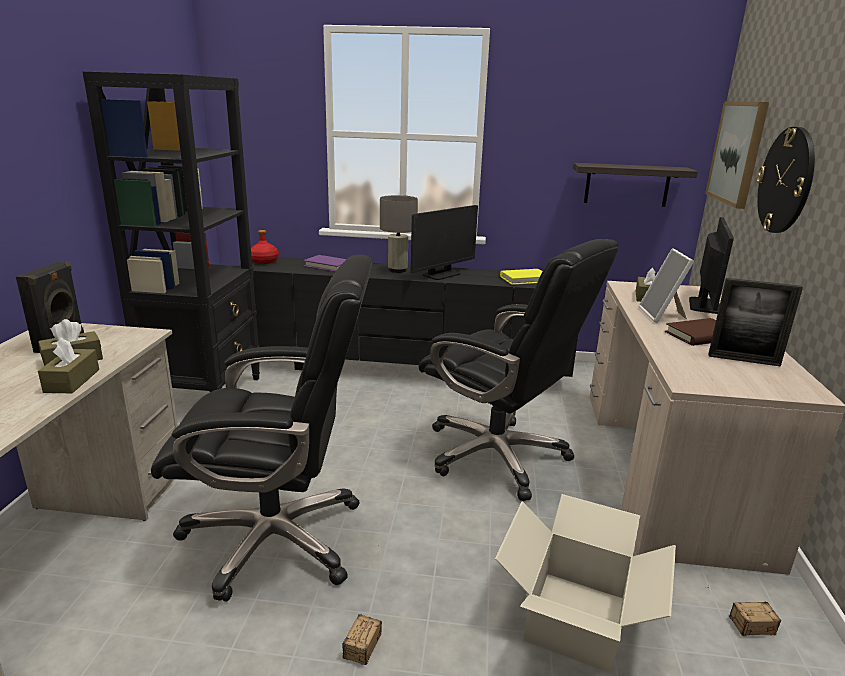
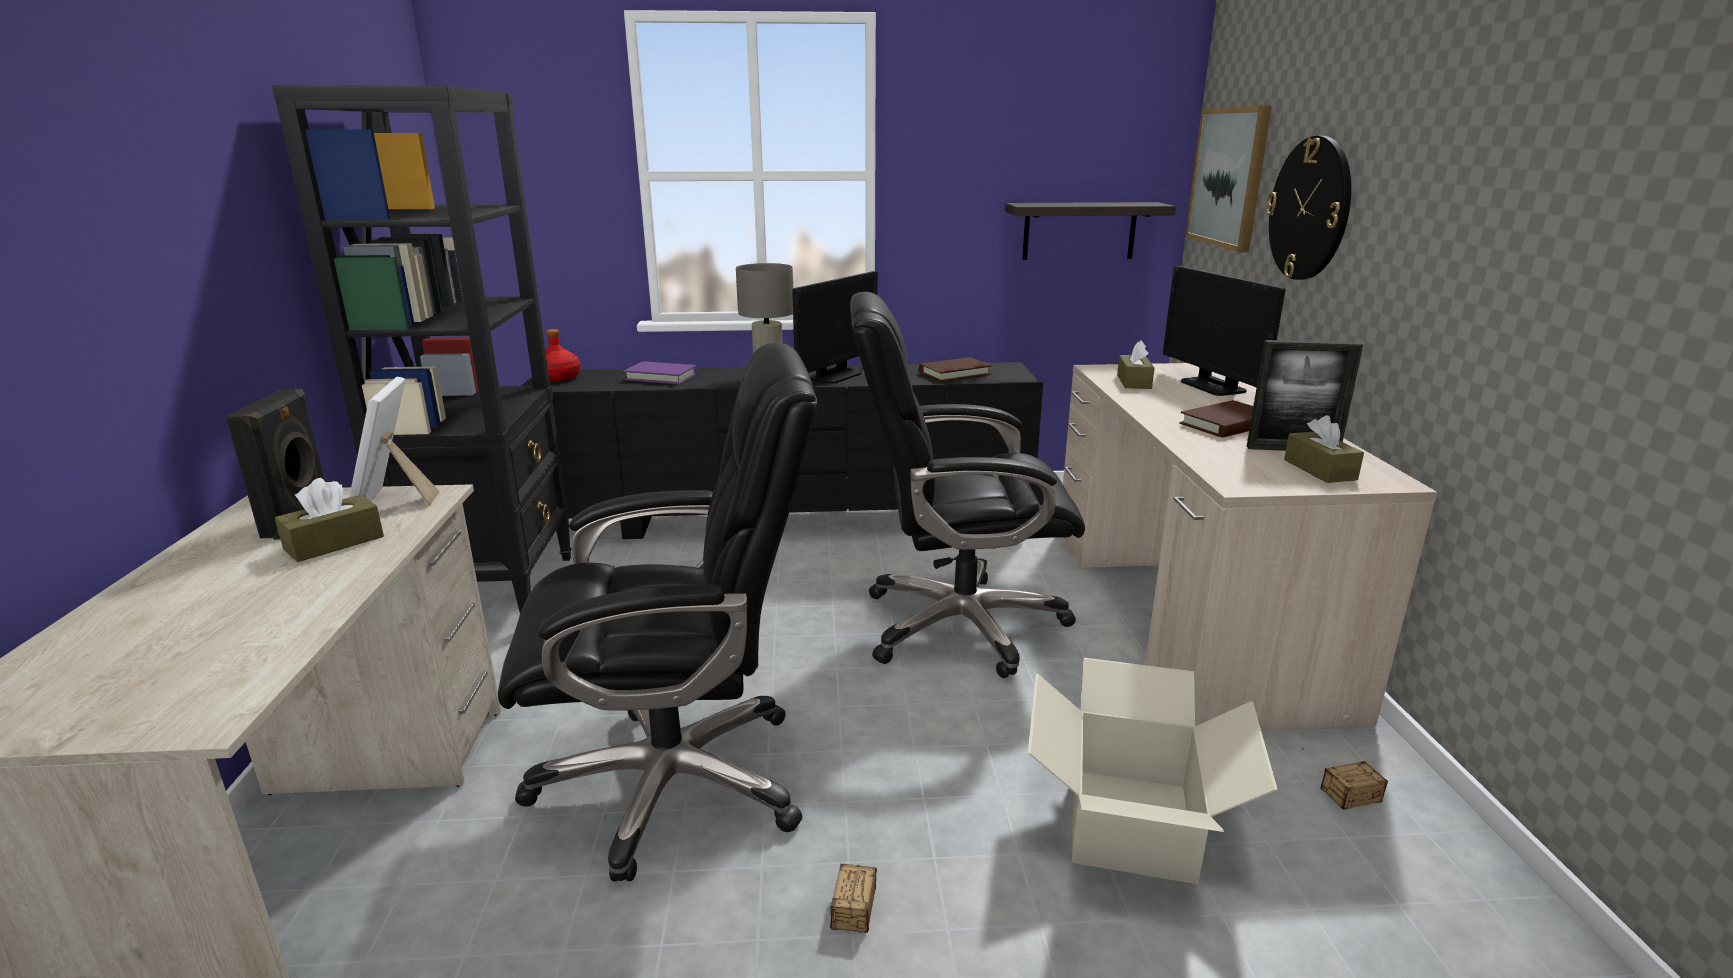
camera: 10 degrees left, 0 degrees up
(72, 381) = (350, 572): brown tissue box -> brown tissue box (1319, 469)
(497, 456) = (959, 625): black office chair -> black office chair turned 150 degrees clockwise
(524, 279) = (954, 373): yellow book -> brown book
(662, 315) = (1166, 403): picture frame -> picture frame (394, 502)
(704, 305) = (1213, 386): monitor -> monitor turned 150 degrees clockwise

